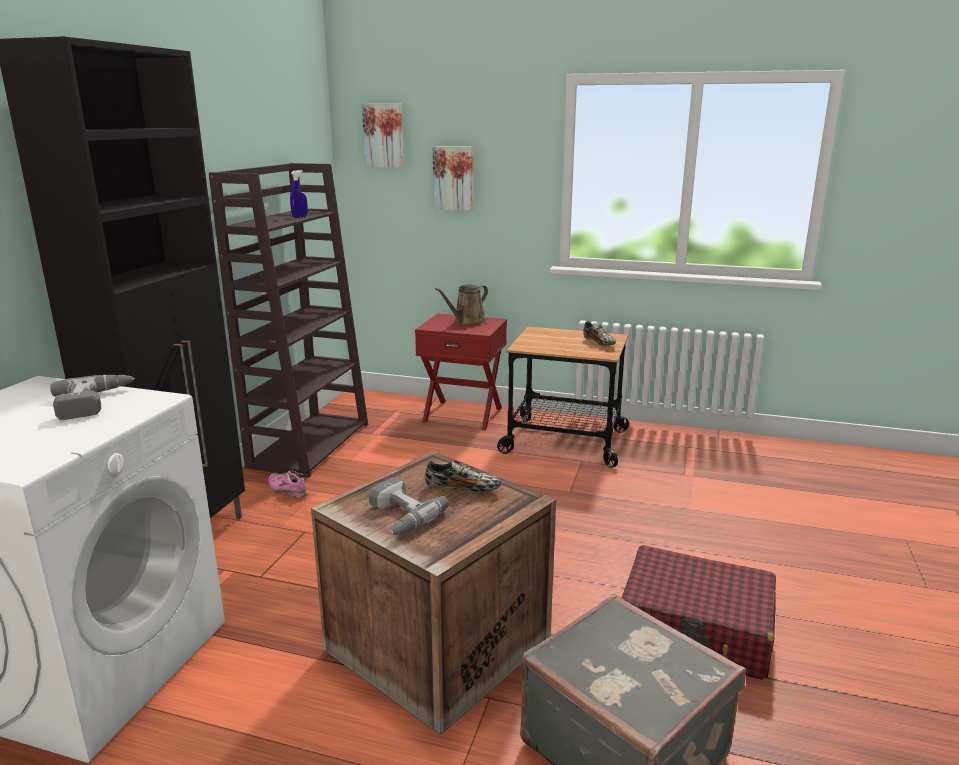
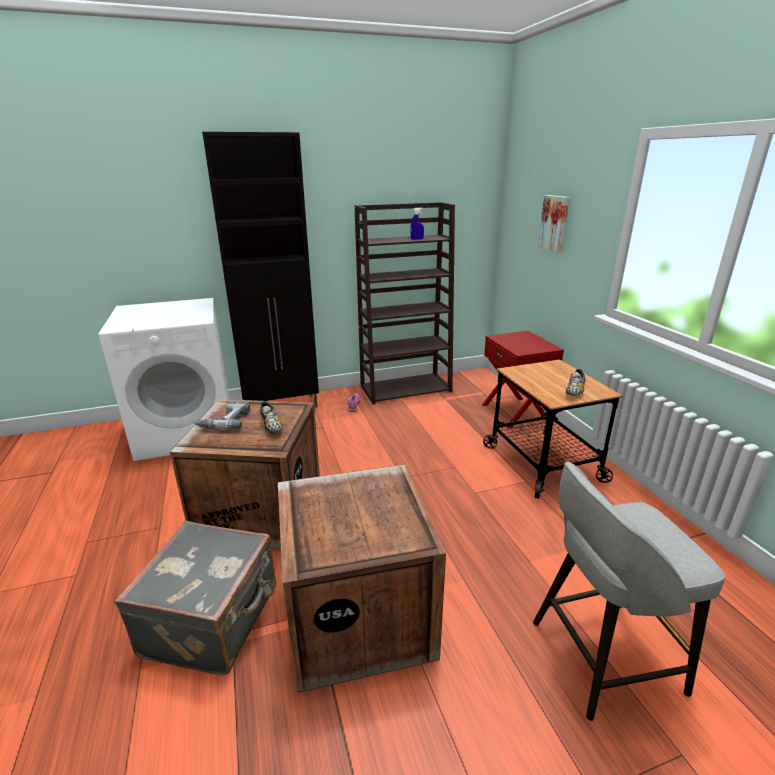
camera: 55 degrees right, 5 degrees up
(95, 402) = (189, 313): power drill -> none
(384, 135) = (524, 184): picture -> none
(467, 322) = (529, 342): brown watering can -> none
(696, 629) = (360, 617): red suitcase -> crate
(813, 528) = (601, 656): none -> grey stool

